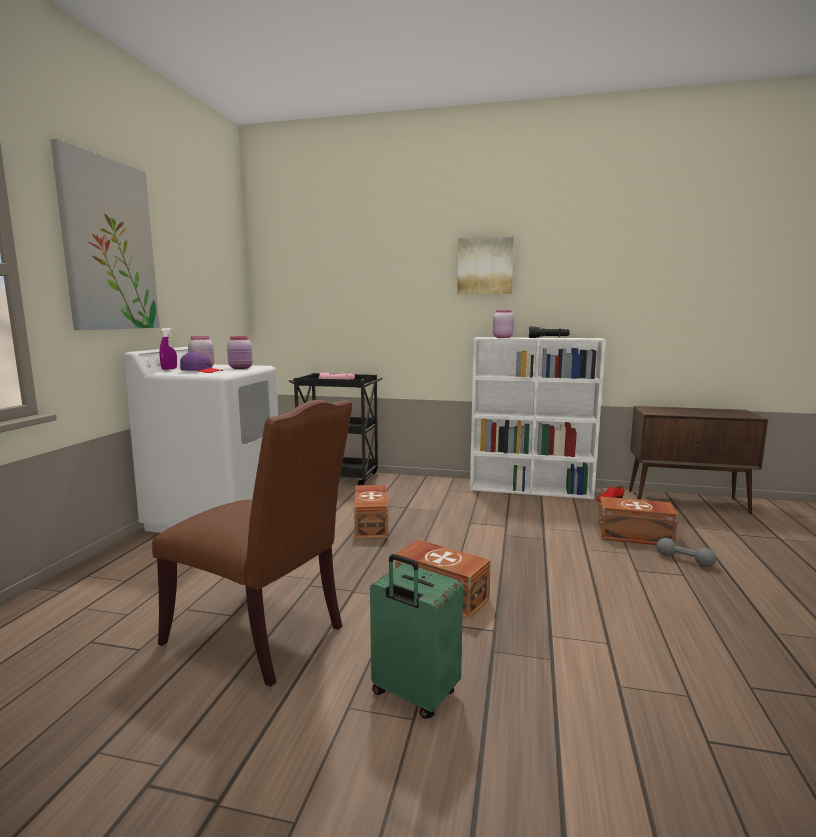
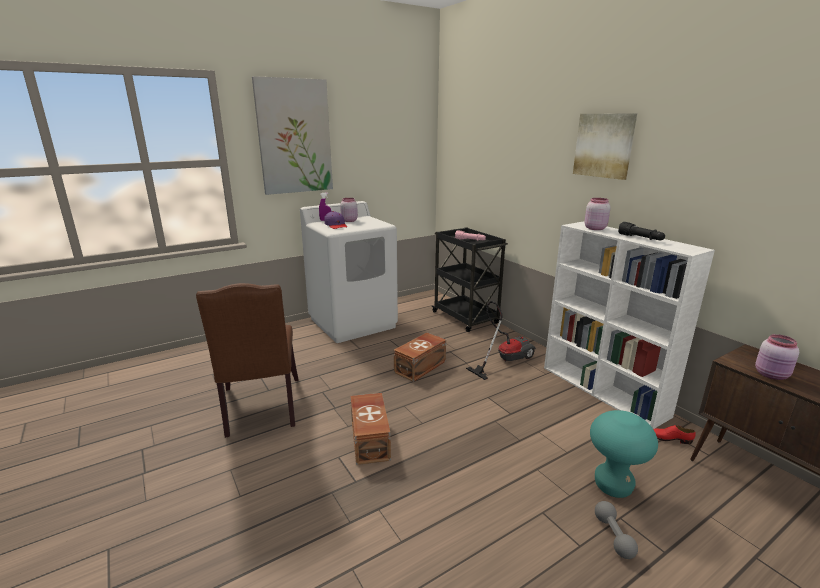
camera: 45 degrees right, 10 degrees up
(241, 368) = (366, 225): pink jar -> pink jar (772, 375)
(413, 695) = (259, 485): green suitcase -> none
(431, 494) = (504, 359): none -> vacuum cleaner
(635, 536) = (613, 486): brown storage box -> turquoise stool

